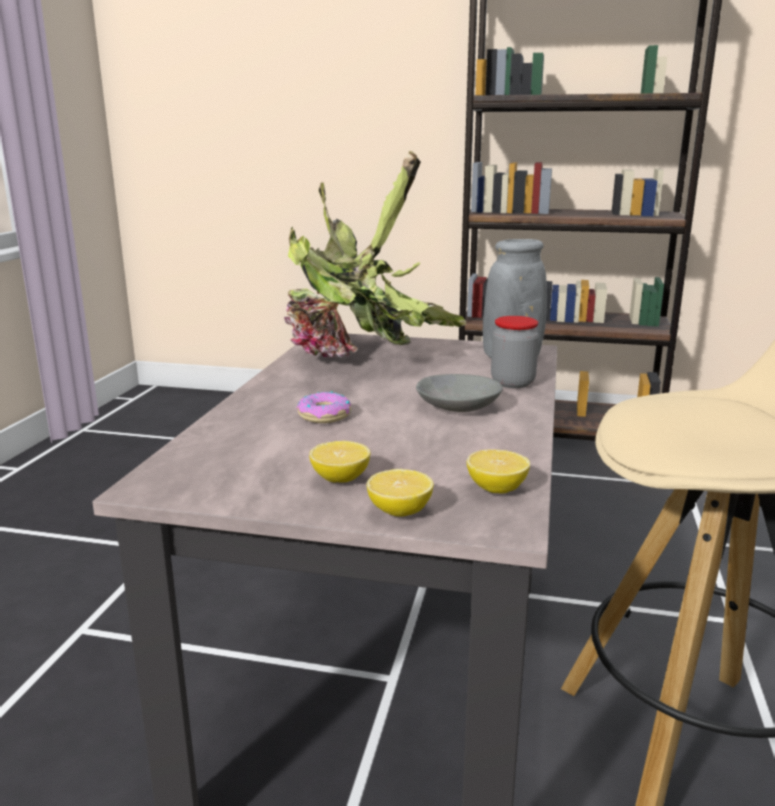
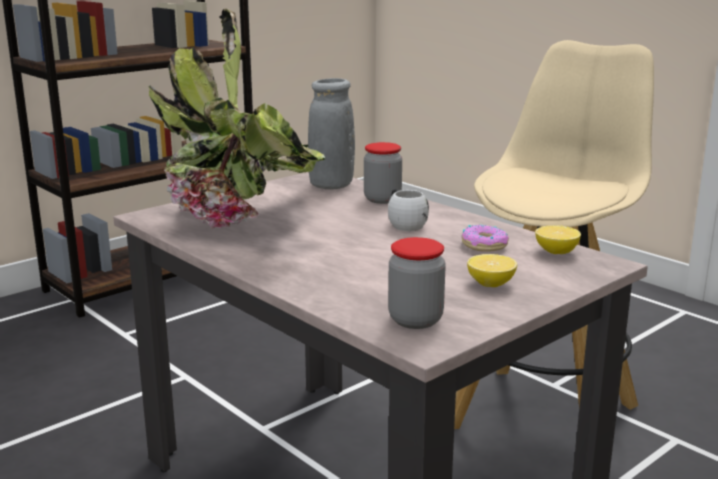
camera: 55 degrees left, 0 degrees up
(204, 469) = (415, 320): none -> jar
(325, 416) = (360, 261): donut -> donut (484, 245)
(399, 511) = (561, 281): lemon -> none
(457, 406) = (404, 224): grey bowl -> white mug

